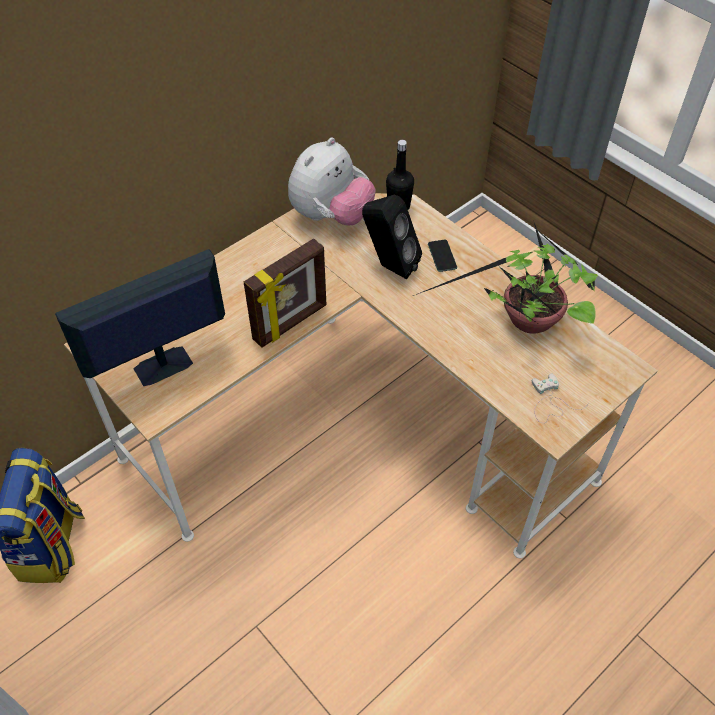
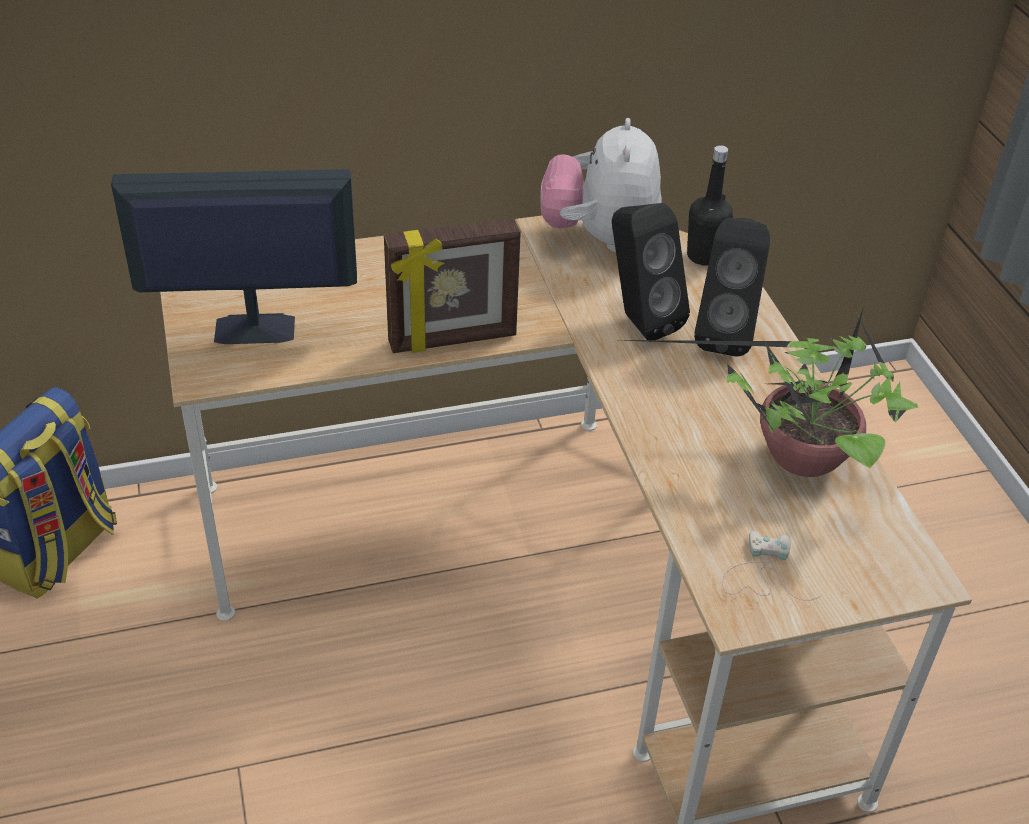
camera: 25 degrees right, 10 degrees down
(331, 216) = (599, 238): plush toy -> plush toy turned 120 degrees clockwise
(442, 256) = (725, 334): phone -> black speaker

